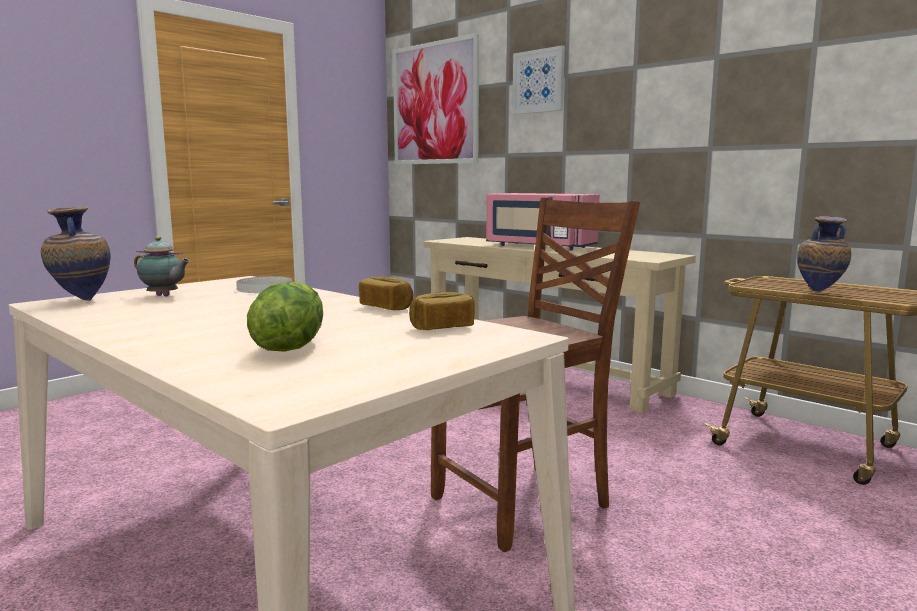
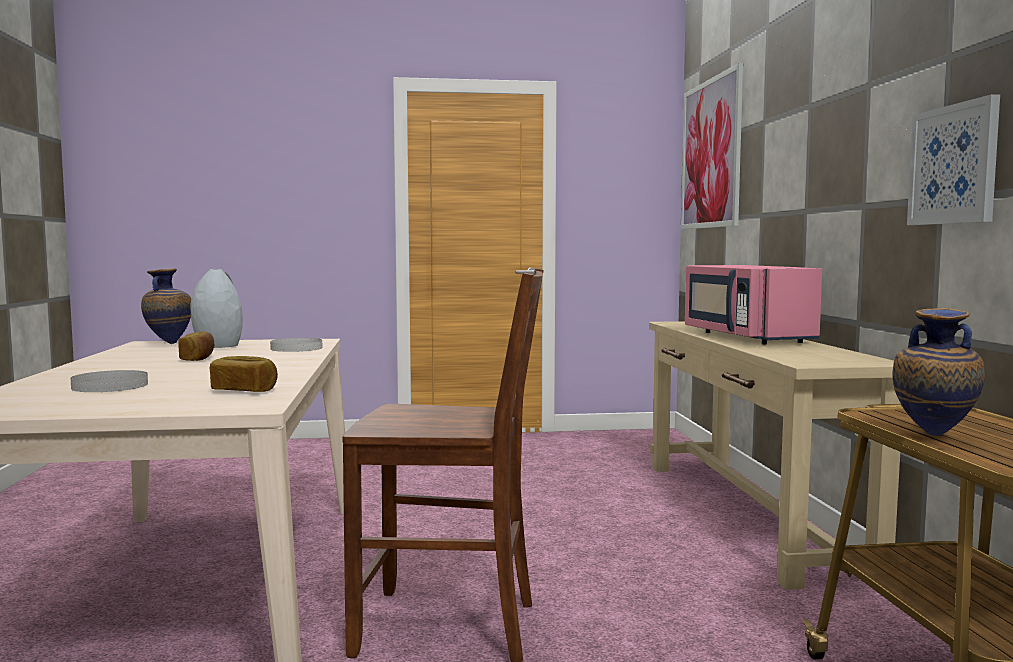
camera: 40 degrees right, 5 degrees down
(164, 296) = (217, 346): teapot -> grey vase
(289, 347) = (109, 386): lettuce -> white plate
(387, 307) = (292, 372): bread -> bread (198, 358)
(539, 81) = (785, 116): picture -> picture (954, 165)

